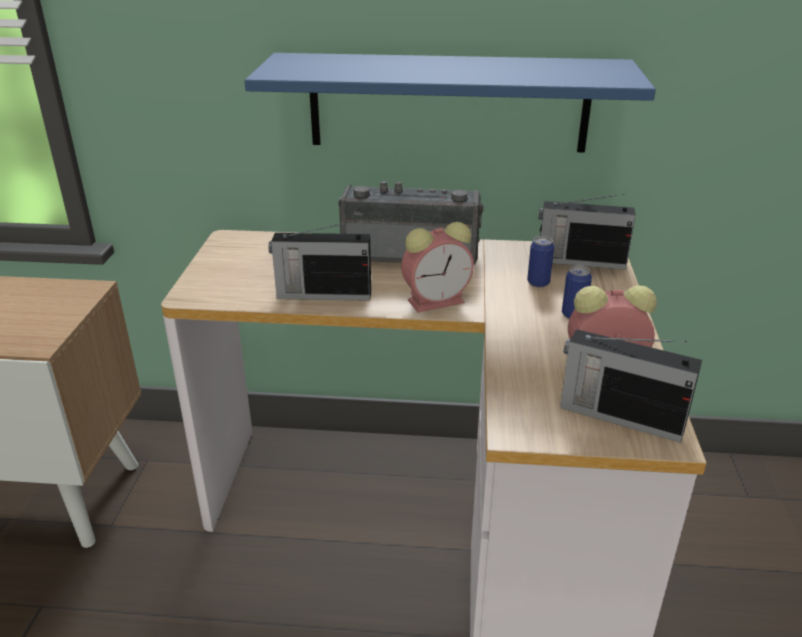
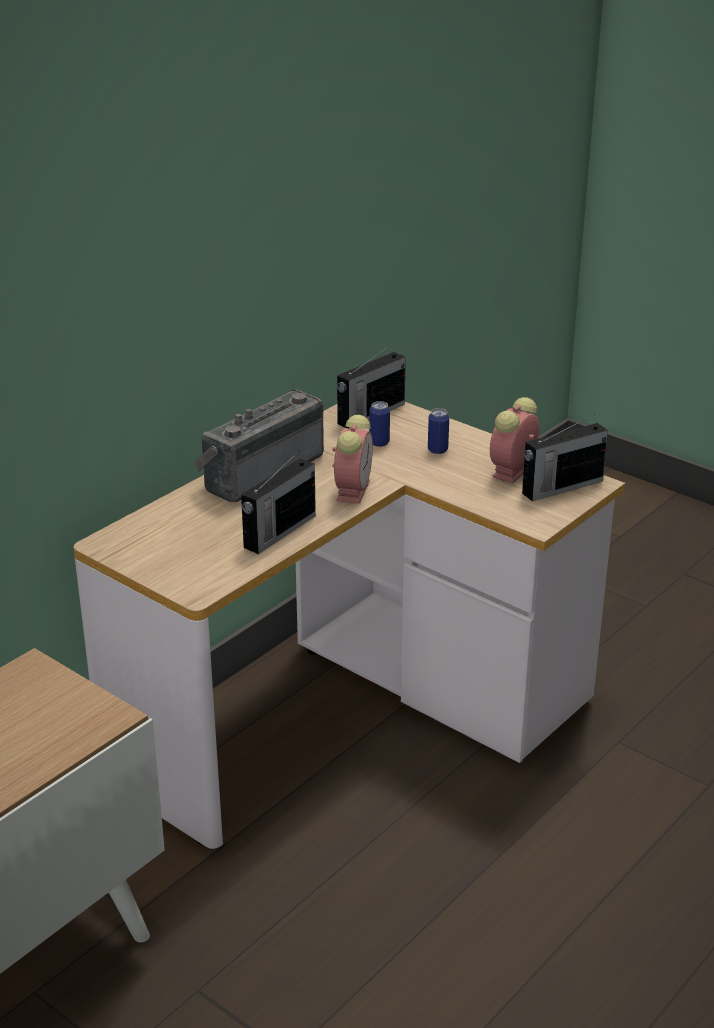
camera: 55 degrees left, 0 degrees up
(448, 103) = (239, 322): blue shelf -> none

